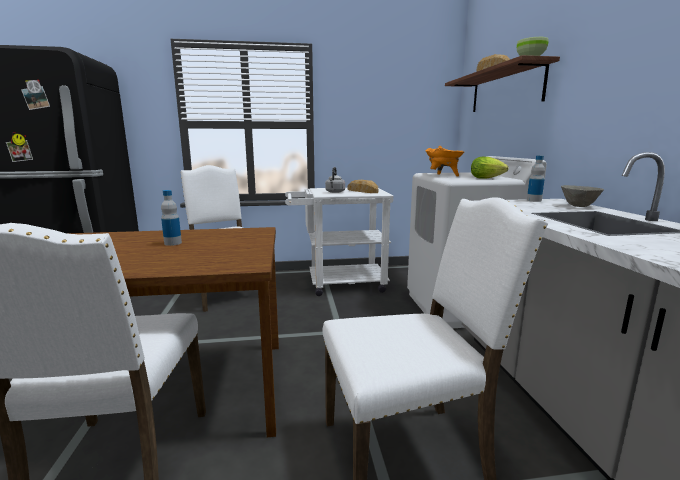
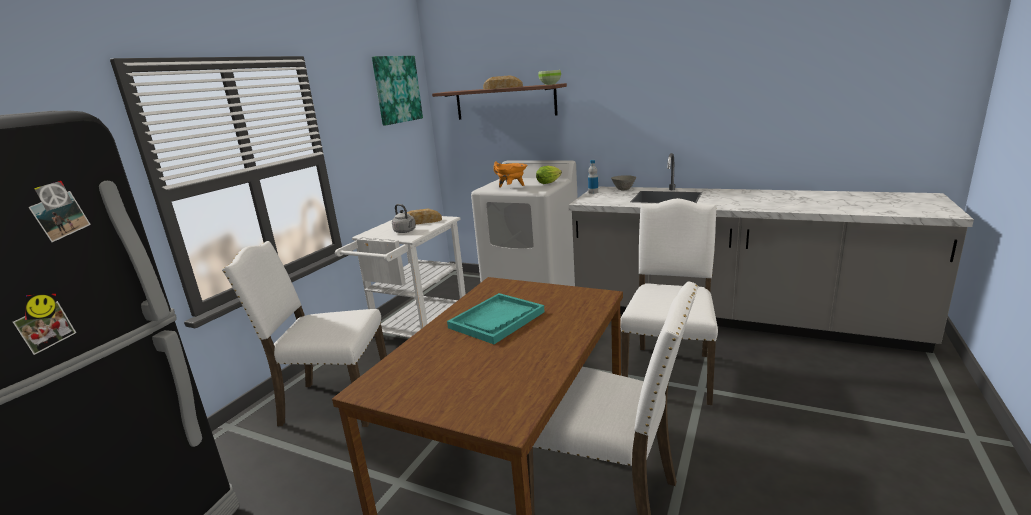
camera: 55 degrees left, 5 degrees up
(173, 243) = (497, 320): bottle -> turquoise tray
(415, 79) = (397, 89): none -> picture

